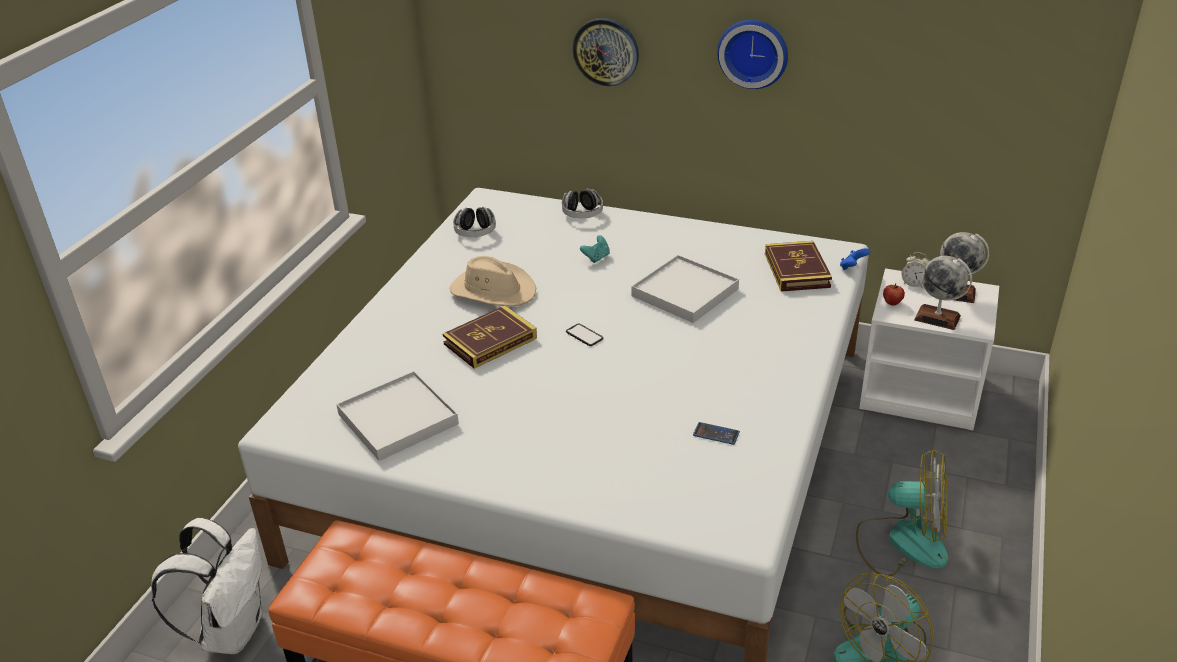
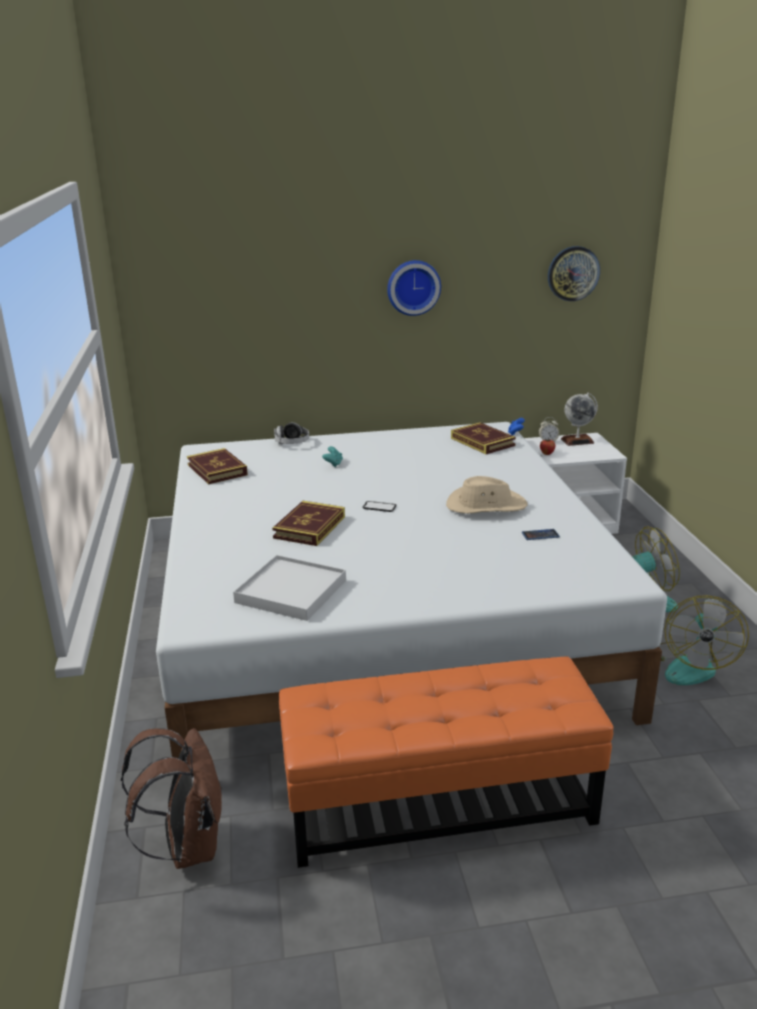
camera: 30 degrees left, 10 degrees down
(232, 630) = (187, 845): white backpack -> brown backpack
(475, 233) = (217, 470): headphones -> book
(493, 290) = (274, 498): beige hat -> beige hat (485, 506)
(606, 51) = (294, 304): wall clock -> wall clock (573, 273)
(685, 292) = (422, 468): white tray -> none
(937, 318) = (582, 455): globe -> none

